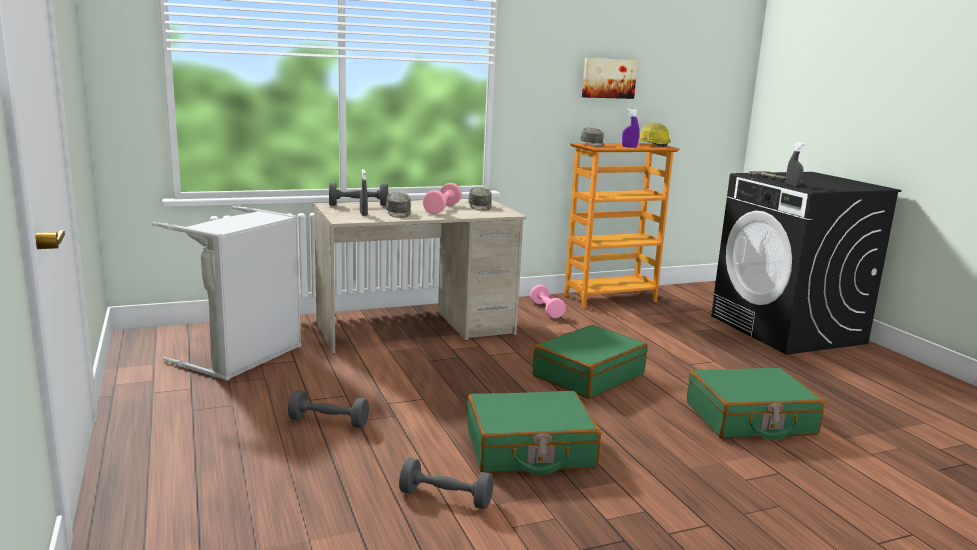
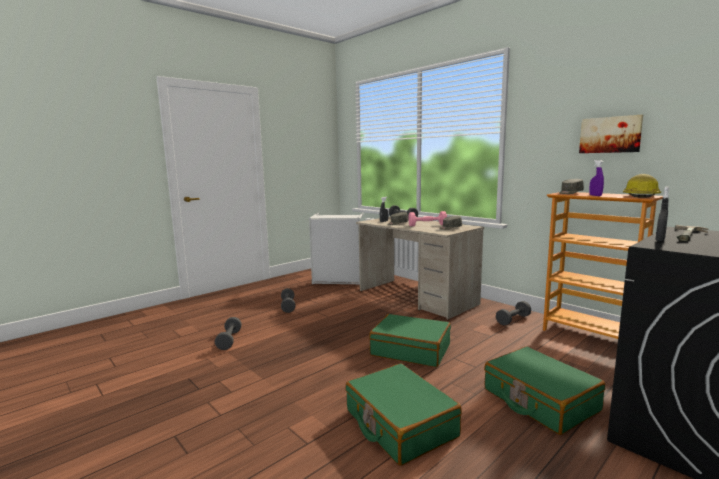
camera: 70 degrees right, 5 degrees down
(529, 450) = (288, 349): green suitcase -> green suitcase (539, 400)
(546, 310) = (513, 320): pink dumbbell -> grey dumbbell

